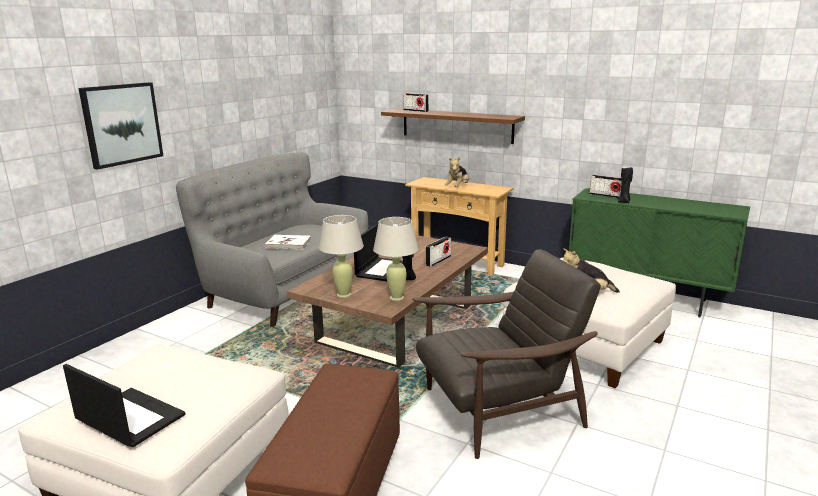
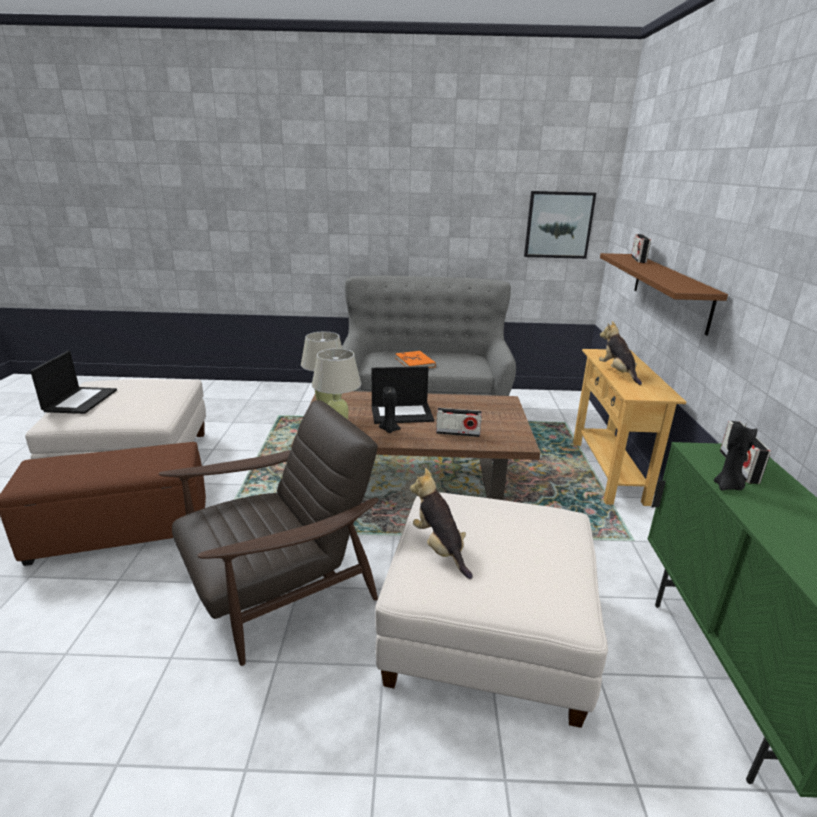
camera: 60 degrees right, 5 degrees up
(122, 124) = (319, 219): picture -> picture (558, 225)
(288, 244) = (415, 362): white book -> orange book
(458, 188) = (617, 373): plush toy -> plush toy turned 75 degrees clockwise
(498, 409) = (279, 589): brown armchair -> brown armchair turned 75 degrees counterclockwise

